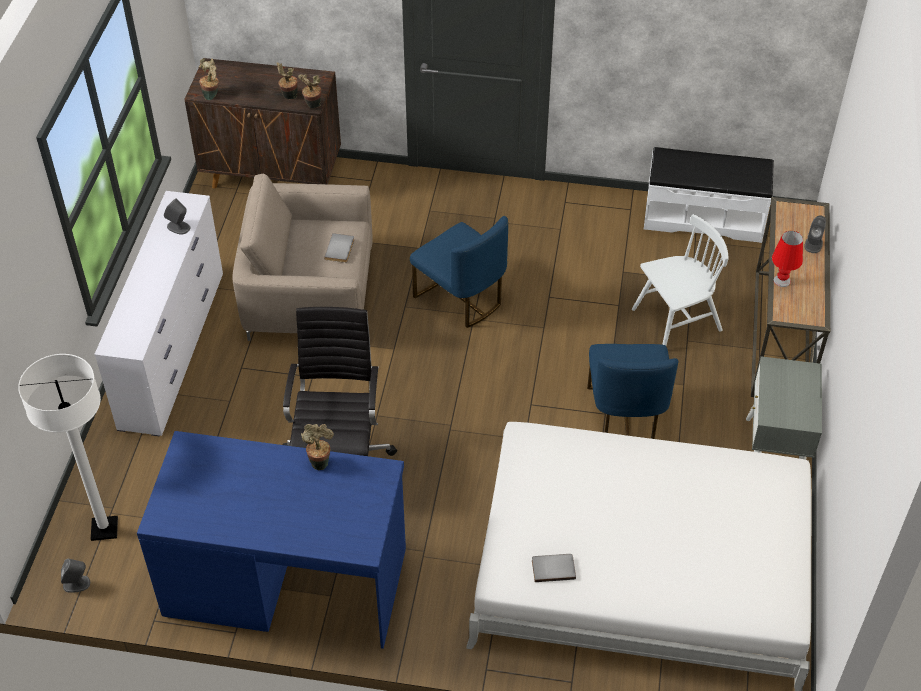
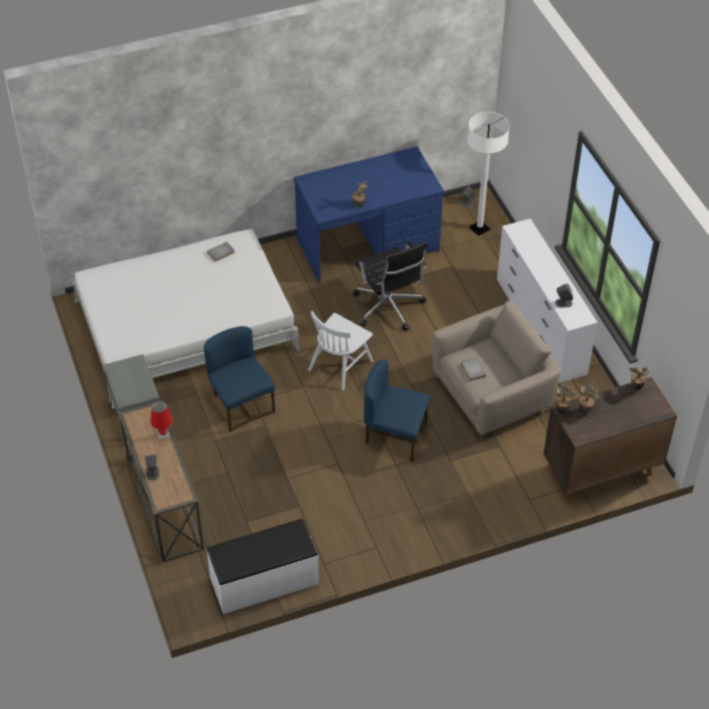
camera: 150 degrees right, 0 degrees up
(676, 320) = (241, 484): white chair -> white chair (340, 365)

